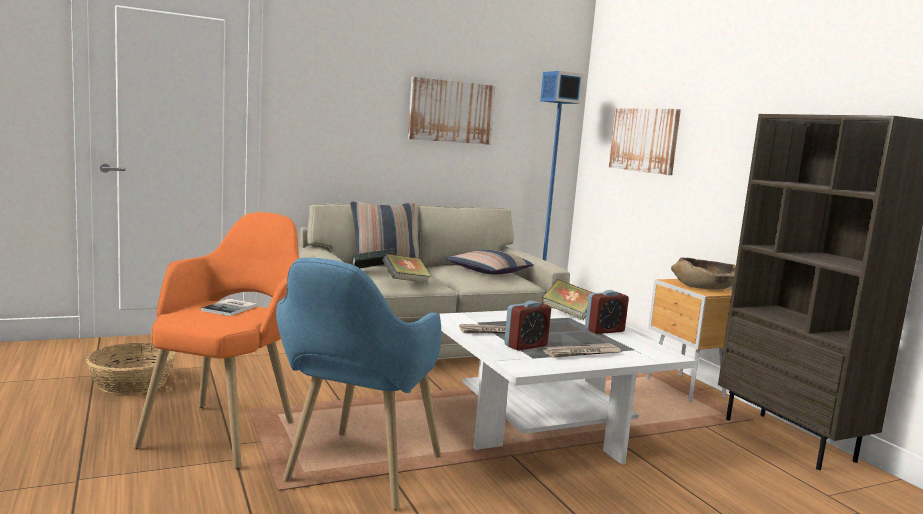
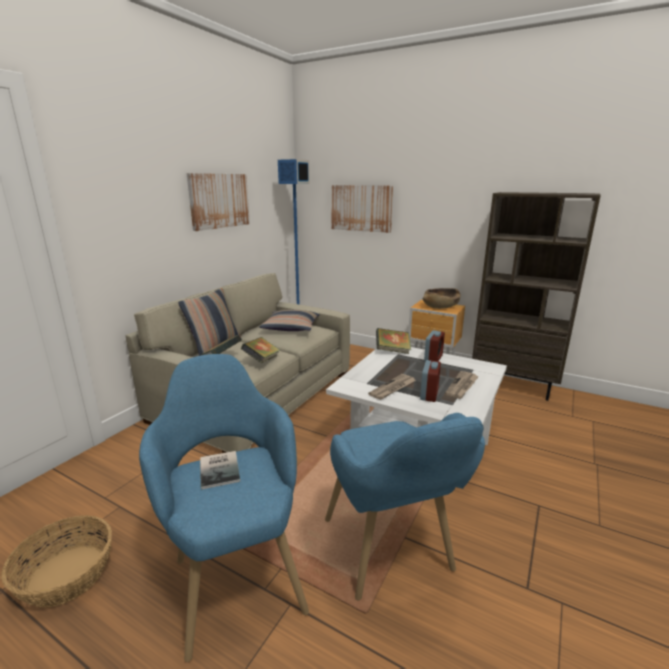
camera: 35 degrees left, 10 degrees up
(229, 427) = (235, 569): orange armchair -> blue armchair

